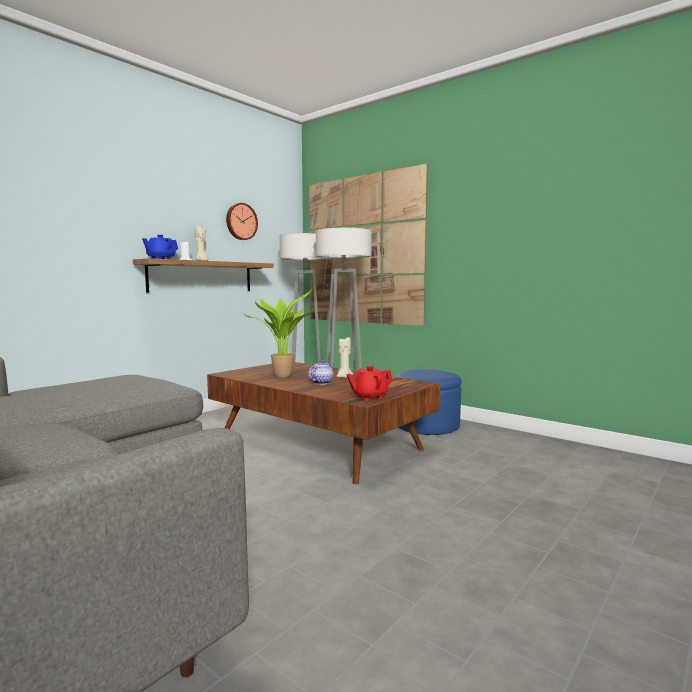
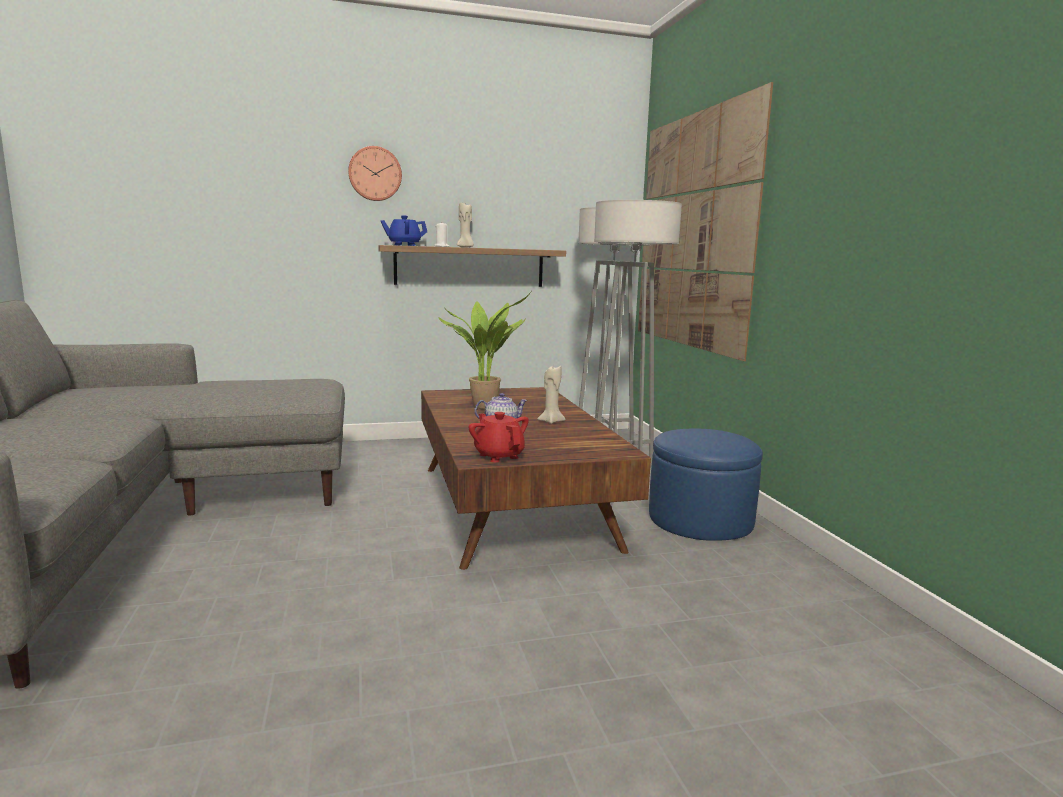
camera: 35 degrees right, 5 degrees up
(241, 221) = (533, 193): wall clock -> wall clock (375, 174)
(369, 397) = (498, 456): red teapot -> red teapot turned 45 degrees clockwise

